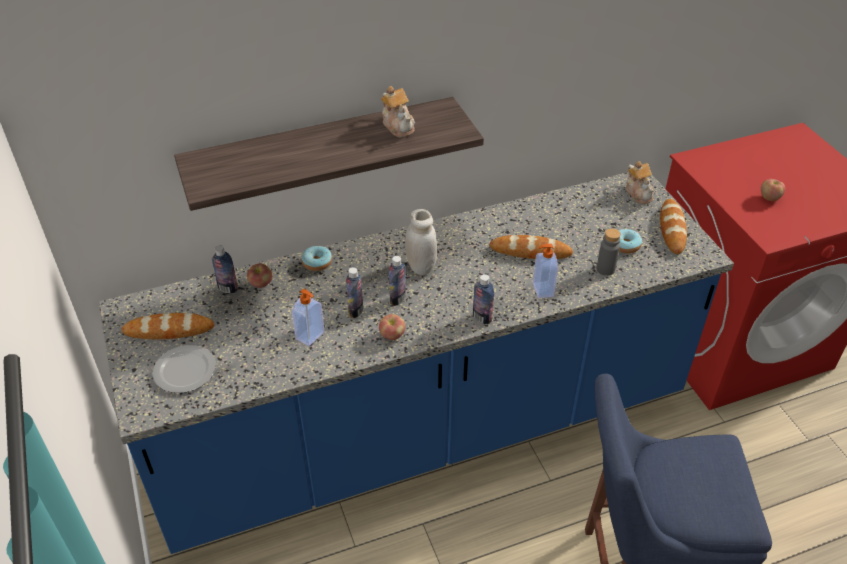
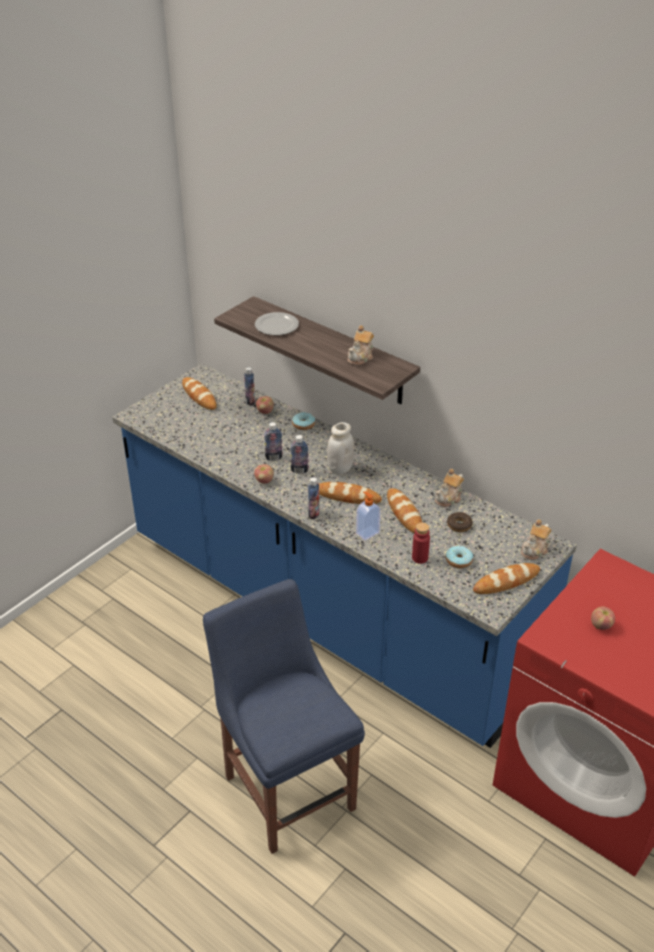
camera: 60 degrees right, 5 degrees down
(185, 370) = (174, 415): plate -> plate (277, 326)
(311, 336) = (237, 449): soap dispenser -> none
(472, 280) = (347, 496): none -> bread
(528, 212) = (449, 498): none -> teapot
(573, 223) = (459, 525): none -> donut
(605, 269) = (420, 558): grey bottle -> red bottle

